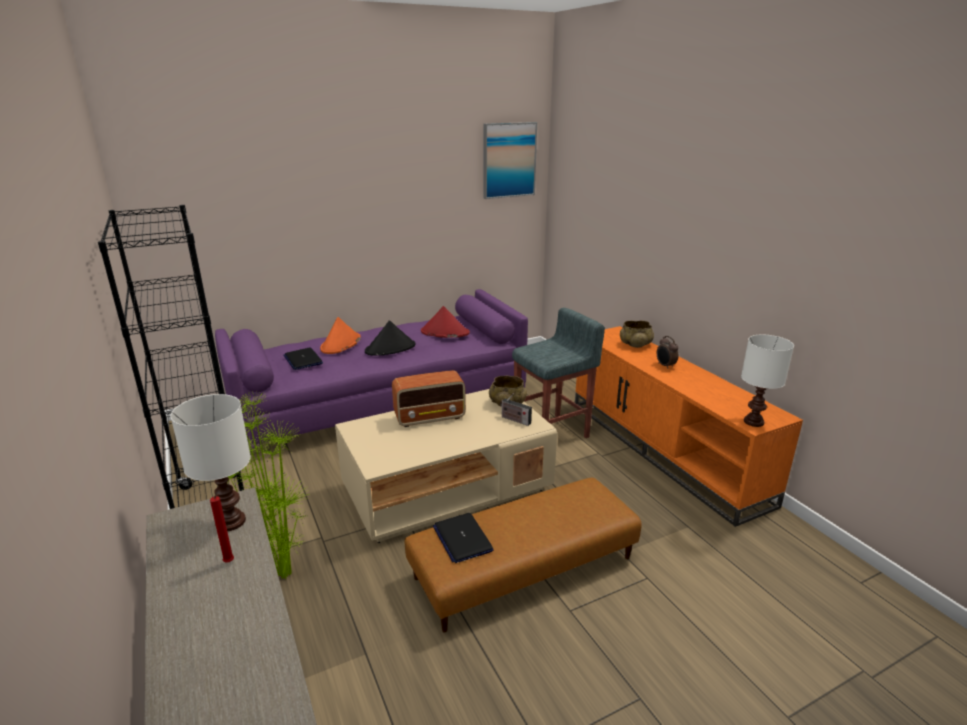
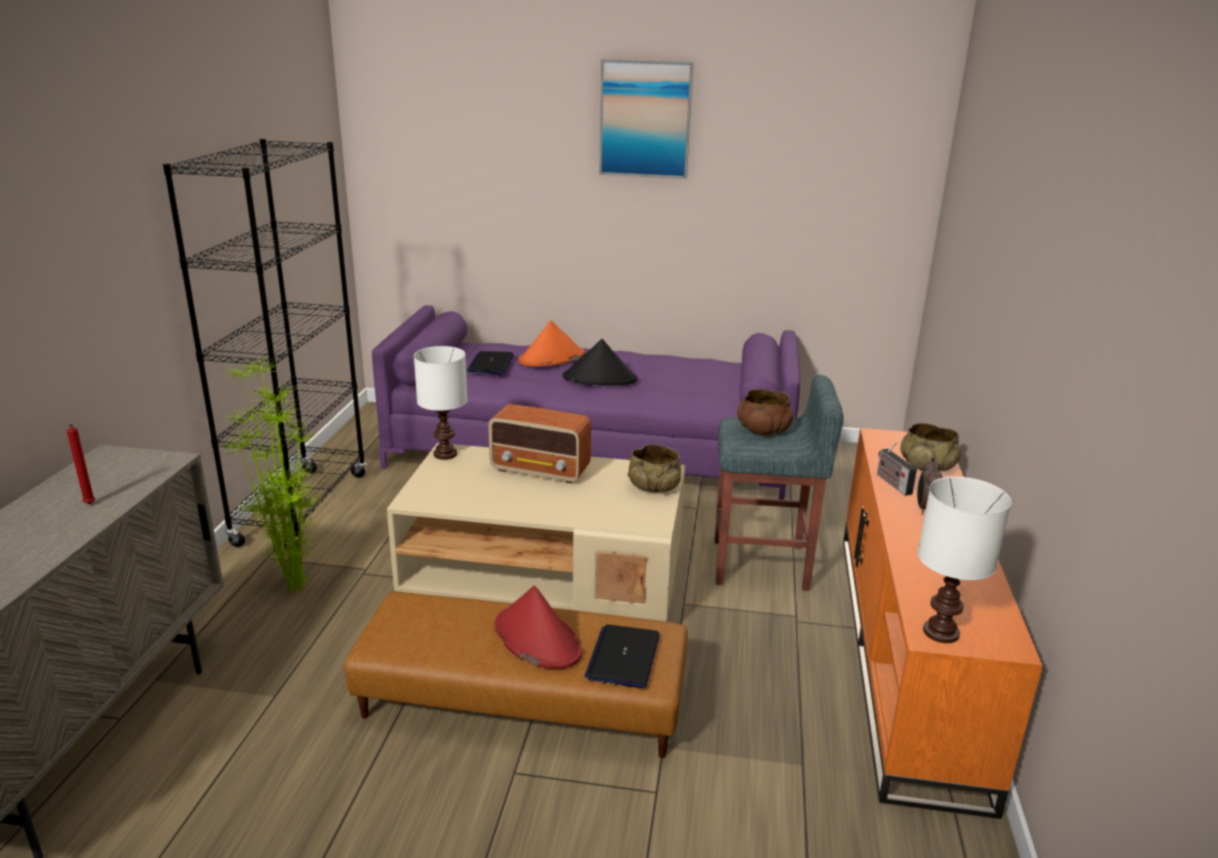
camera: 35 degrees right, 0 degrees up
(231, 522) = (139, 474): white table lamp -> white table lamp (445, 454)
(444, 332) = (693, 378): red hat -> red hat (536, 639)
(462, 538) = (435, 618): laptop -> laptop (623, 657)
(509, 160) = (873, 136): picture -> picture (645, 119)
(514, 420) = (634, 508): radio -> radio (891, 483)
(546, 349) = (763, 430): none -> brown bowl

